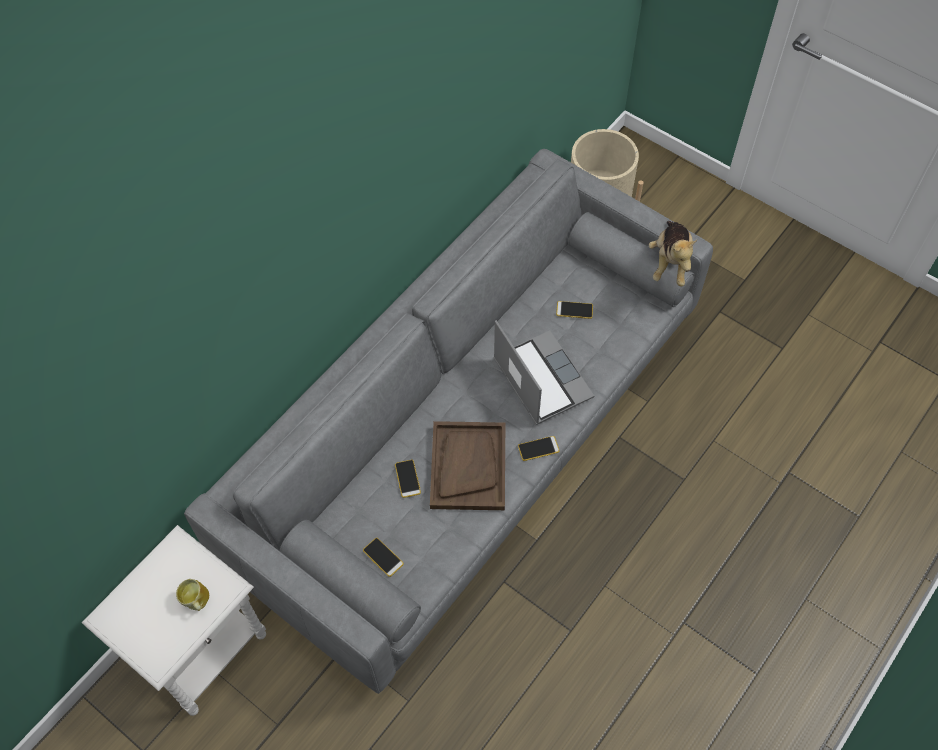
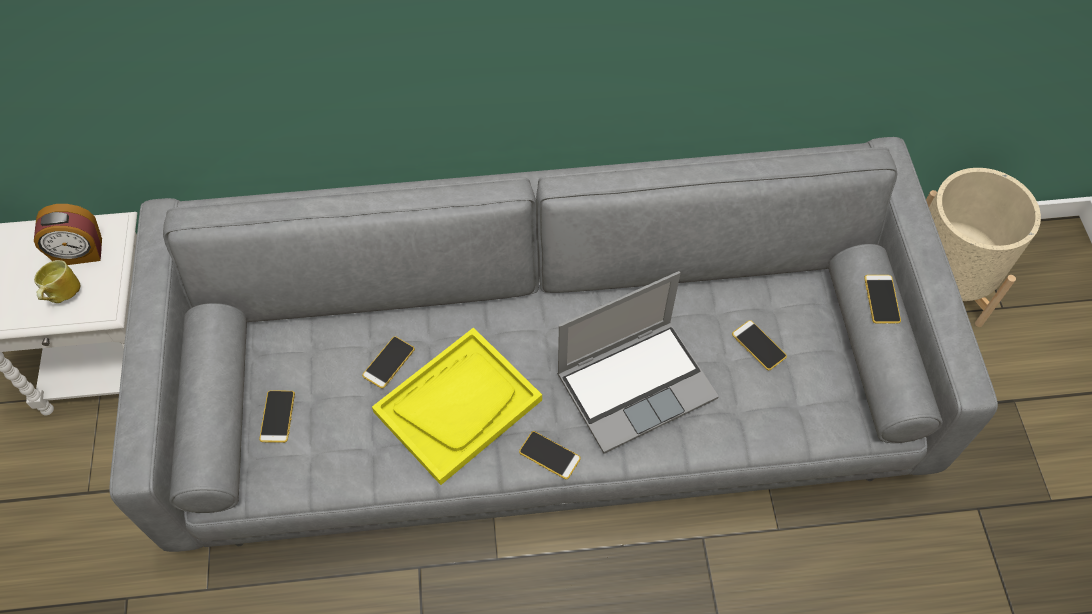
camera: 45 degrees right, 0 degrees up
(176, 574) = (80, 253): none -> alarm clock
(468, 466) = (458, 405): brown tray -> yellow tray
(540, 378) = (636, 384): laptop -> laptop turned 45 degrees clockwise
(616, 237) = (882, 299): none -> phone
(670, 263) = (914, 380): plush toy -> none

